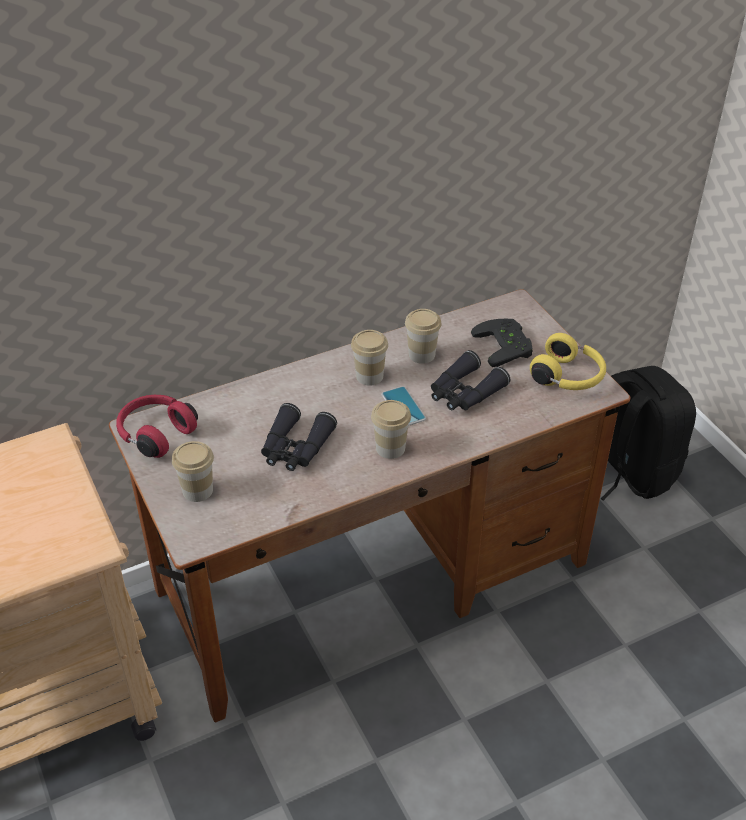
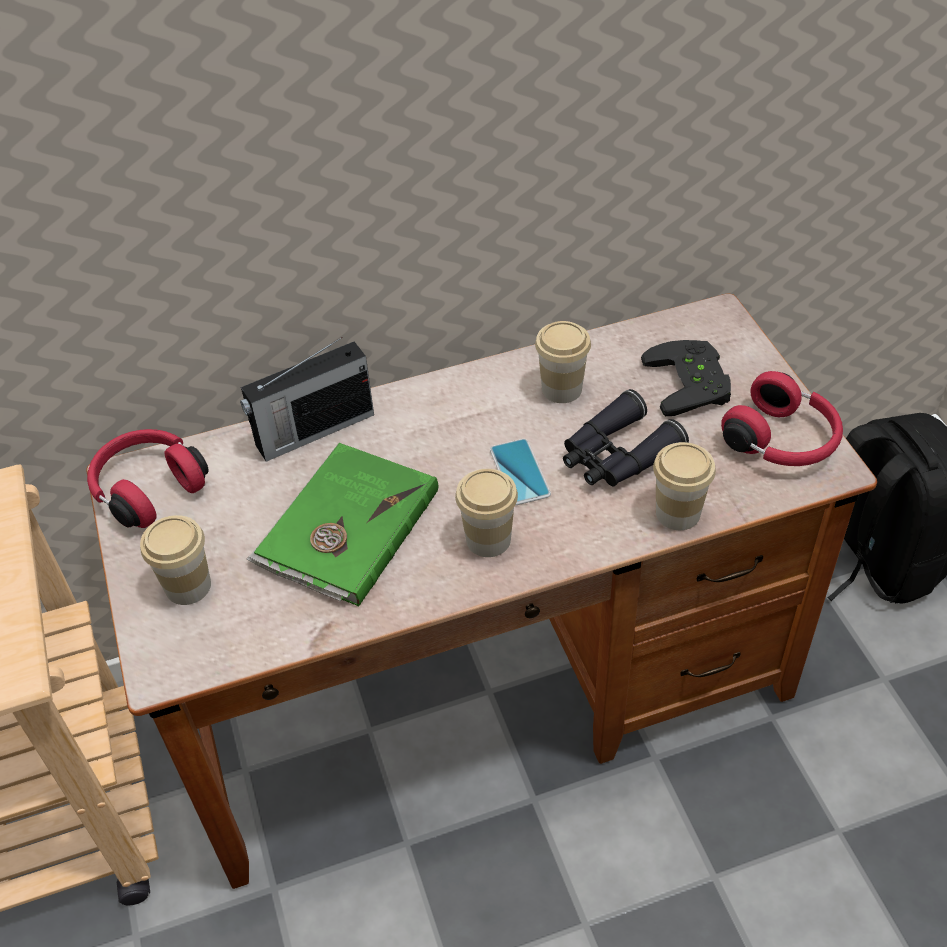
camera: 10 degrees right, 5 degrees up
(260, 391) = (313, 431): none -> radio
(295, 448) = (345, 528): black binoculars -> green book
(369, 376) = (477, 418): cup -> cup (678, 513)
(568, 377) = (782, 441): yellow headphones -> red headphones

